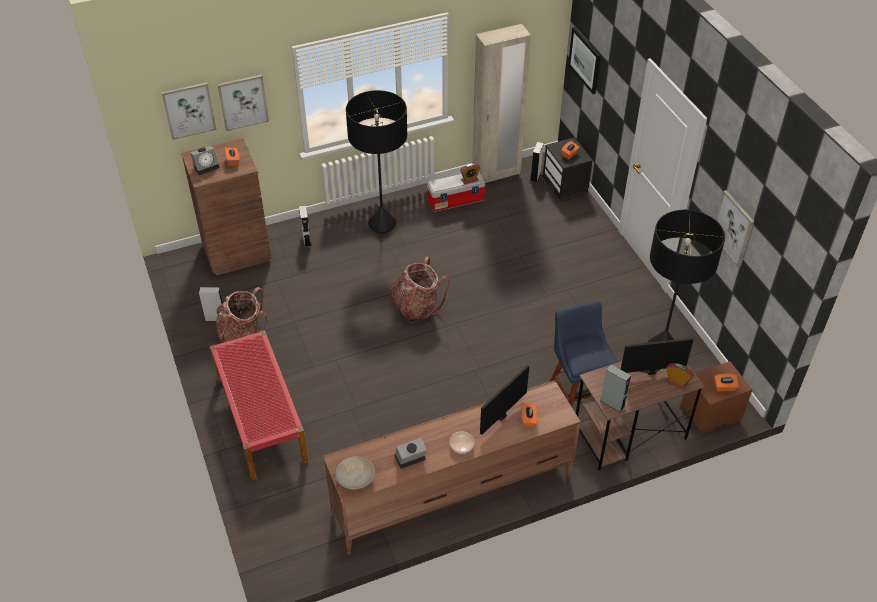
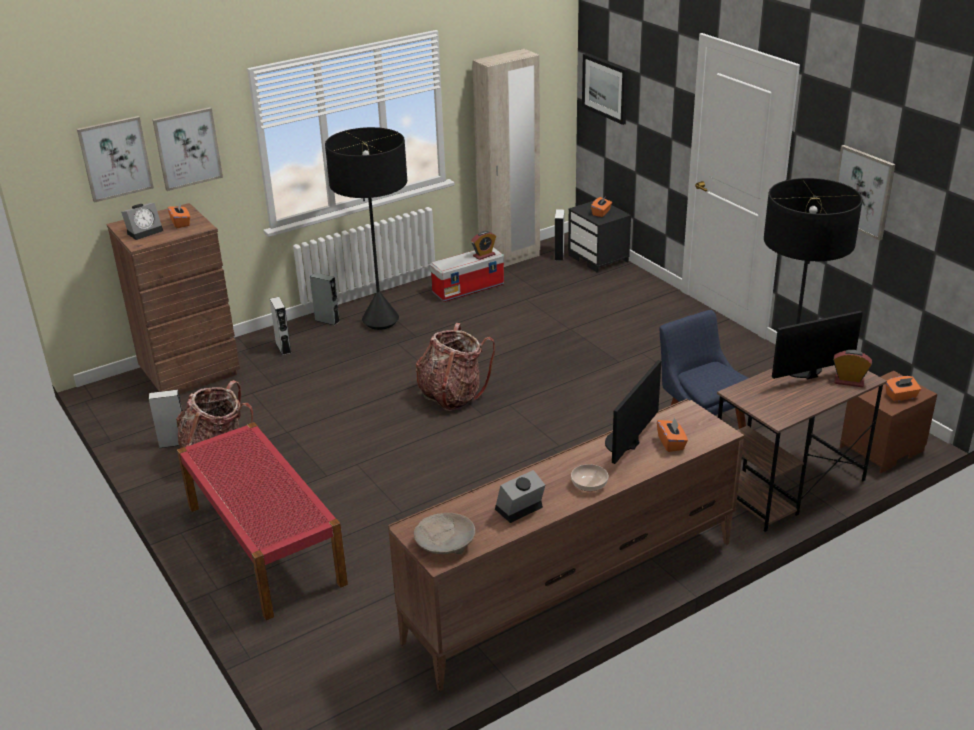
camera: 10 degrees left, 15 degrees down
(612, 403) = (775, 414): grey speaker -> grey speaker (327, 320)

